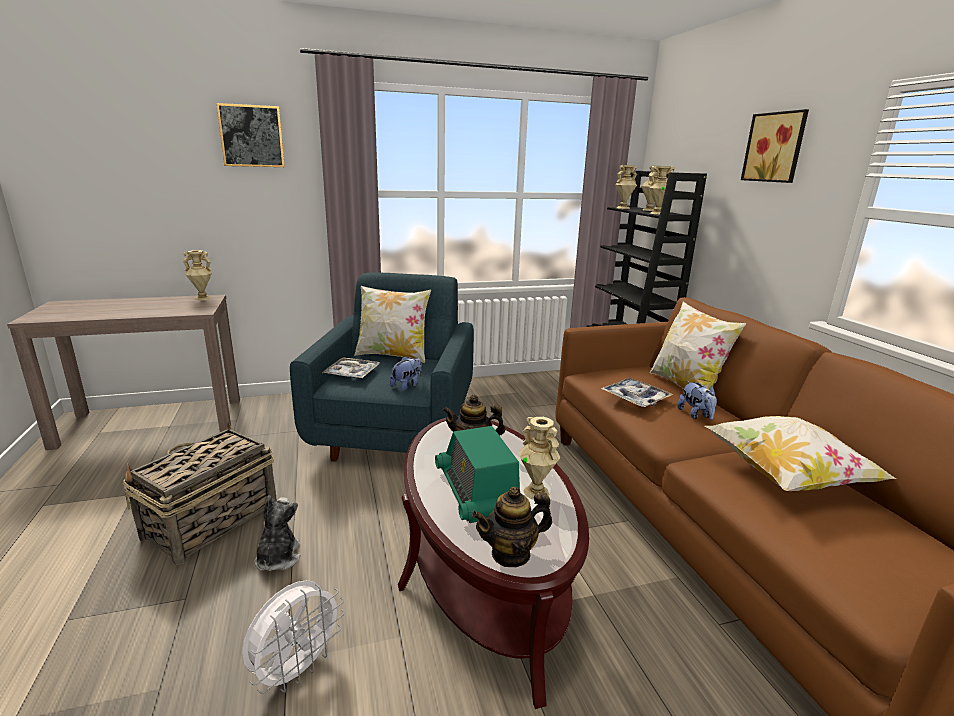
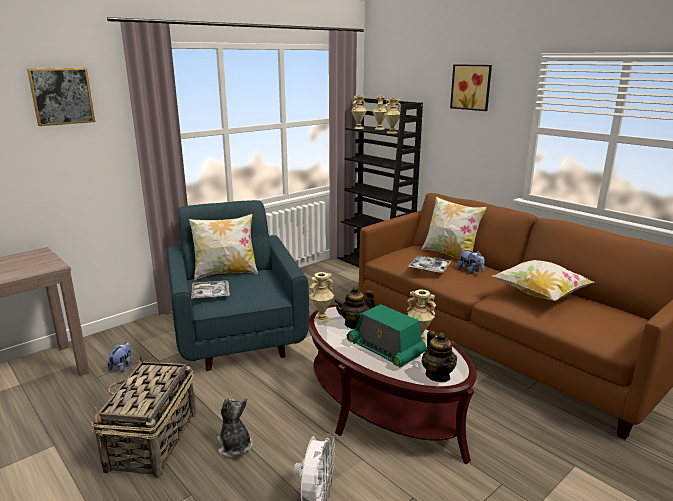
camera: 25 degrees left, 0 degrees up
(202, 298) = (31, 255): beige vase -> beige vase (322, 319)
(407, 385) = (264, 294): plush toy -> plush toy (122, 366)
(511, 554) = (438, 375): teapot -> teapot turned 60 degrees counterclockwise

